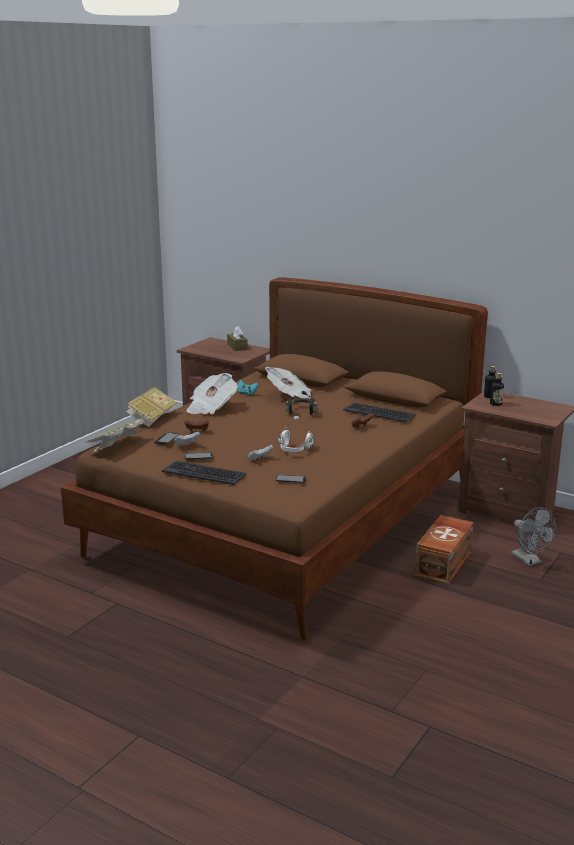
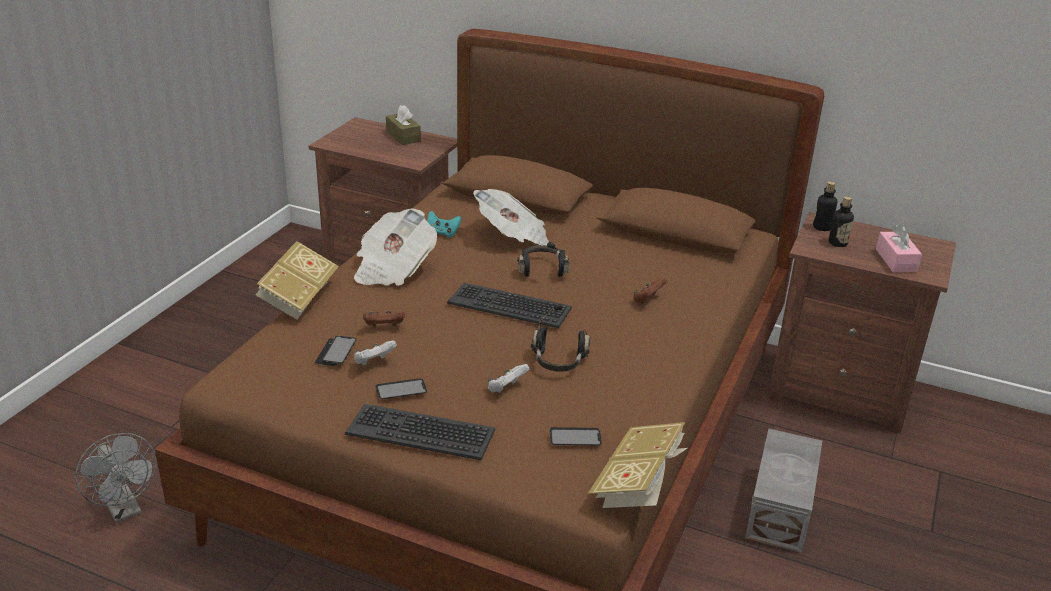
camera: 10 degrees left, 10 degrees up
(117, 446) = (251, 372): book -> book (638, 485)
(294, 449) = (559, 361): white headphones -> black headphones
(379, 413) = (665, 267): keyboard -> keyboard (510, 306)
(444, 563) = (782, 508): brown storage box -> grey storage box
(529, 413) = (896, 260): none -> pink tissue box
(529, 561) = (903, 492): grey fan -> grey fan (125, 510)

